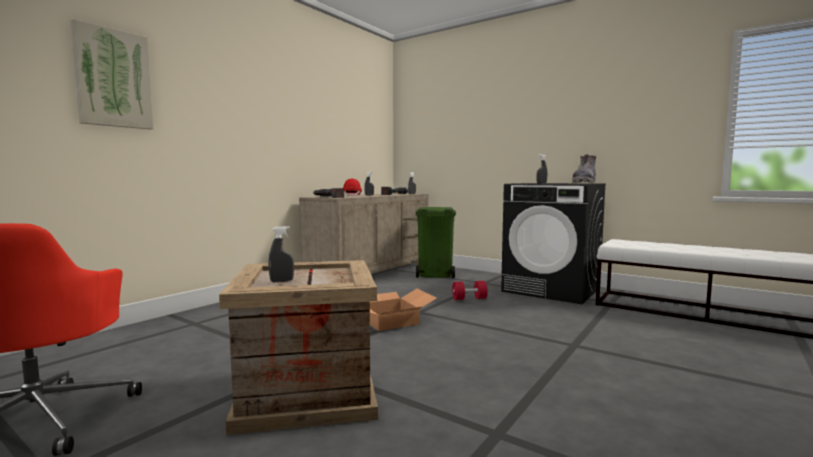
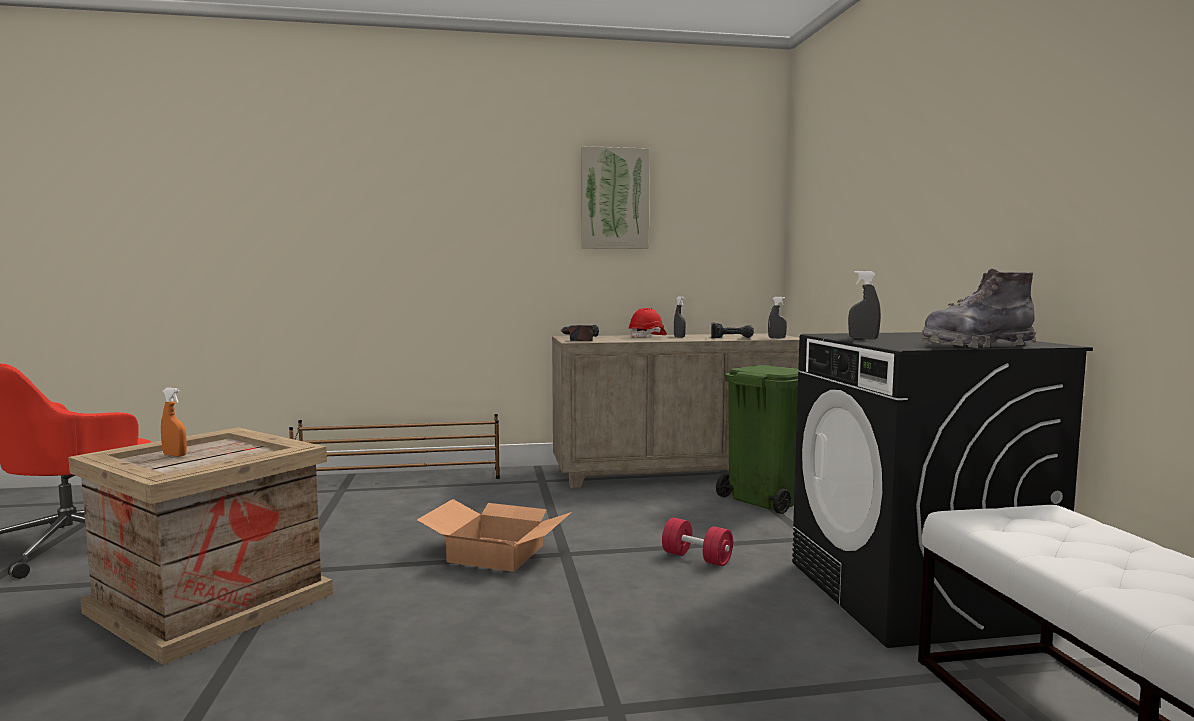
camera: 45 degrees right, 0 degrees up
(113, 78) = (294, 196): picture -> picture (614, 198)
(219, 308) = (401, 478): none -> brown shoe rack
(281, 281) = (175, 455): grey spray bottle -> orange spray bottle

